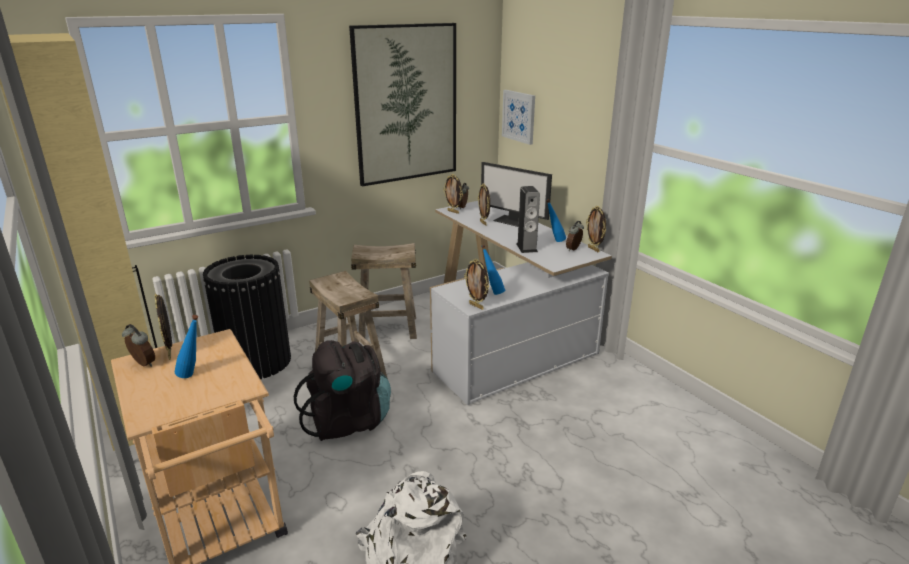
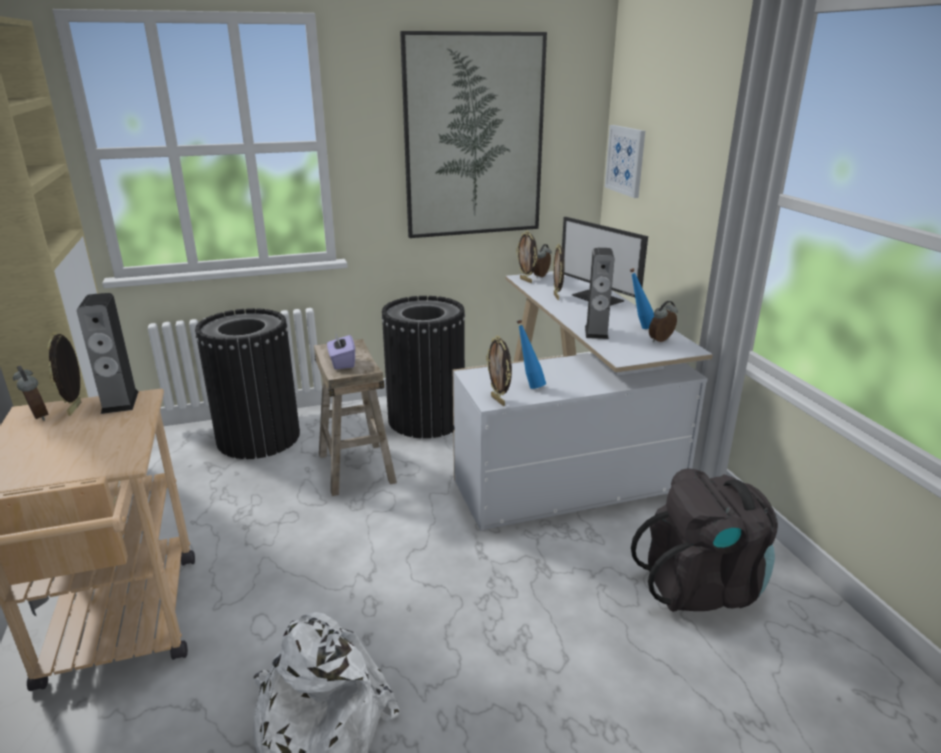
camera: 15 degrees right, 0 degrees up
(193, 376) = (78, 439): blue bottle -> none
(204, 343) = (120, 402): none -> speaker
(340, 291) = (342, 362): none -> purple tissue box
(348, 421) = (326, 526): black backpack -> black backpack (702, 586)
(388, 328) = (426, 419): beige stool -> black trash can
(594, 249) = (690, 343): picture frame -> none

